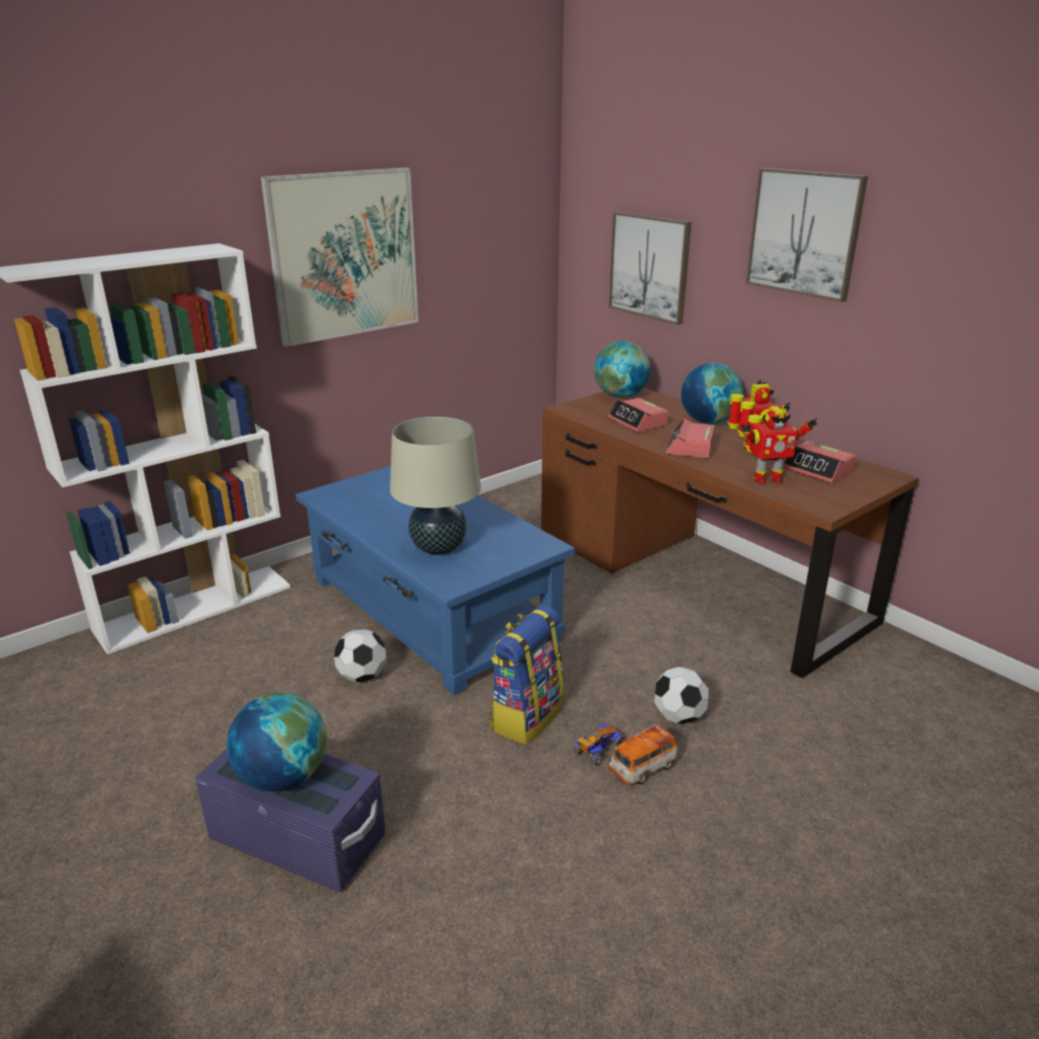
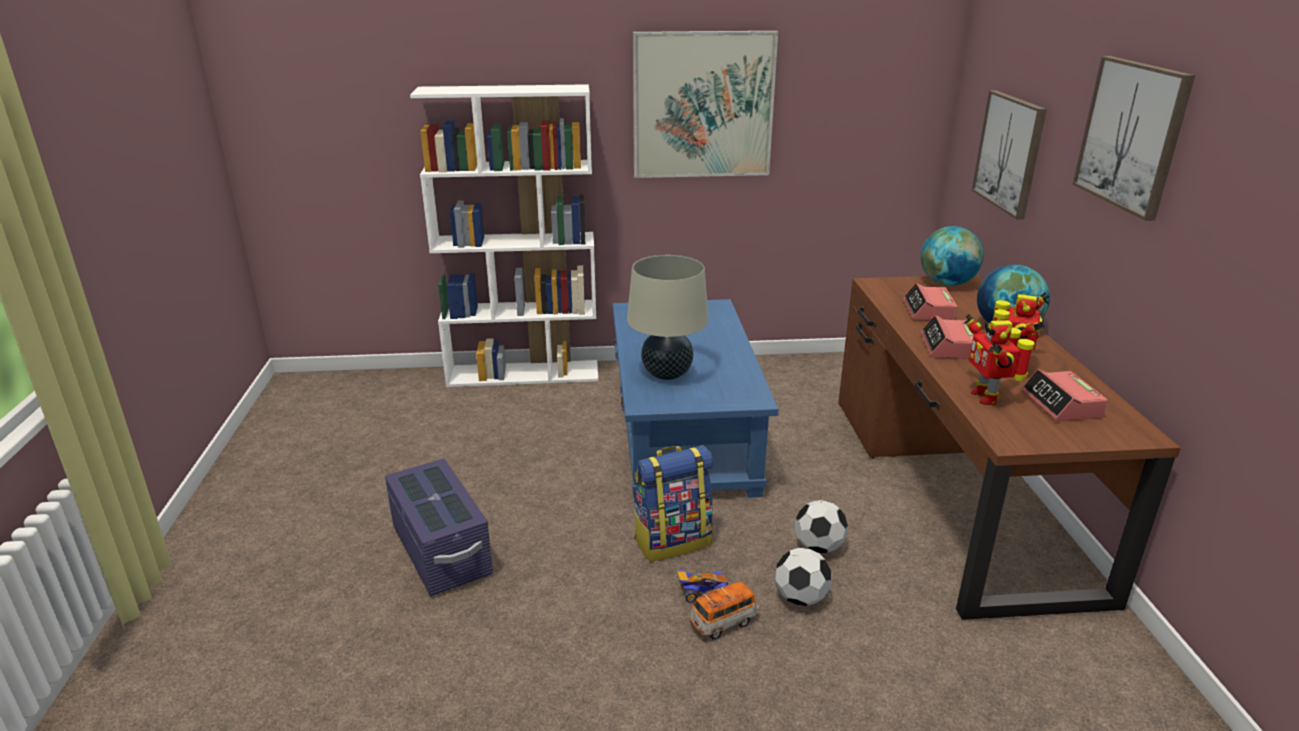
camera: 35 degrees right, 0 degrees up
(283, 777) = (430, 497): globe -> none
(362, 676) = (584, 463): football -> football (818, 547)
(643, 768) = (724, 622): toy car -> toy car turned 150 degrees clockwise
(690, 447) = (948, 347): alarm clock -> alarm clock turned 45 degrees counterclockwise
(766, 479) = (986, 397): toy robot -> toy robot turned 60 degrees clockwise

